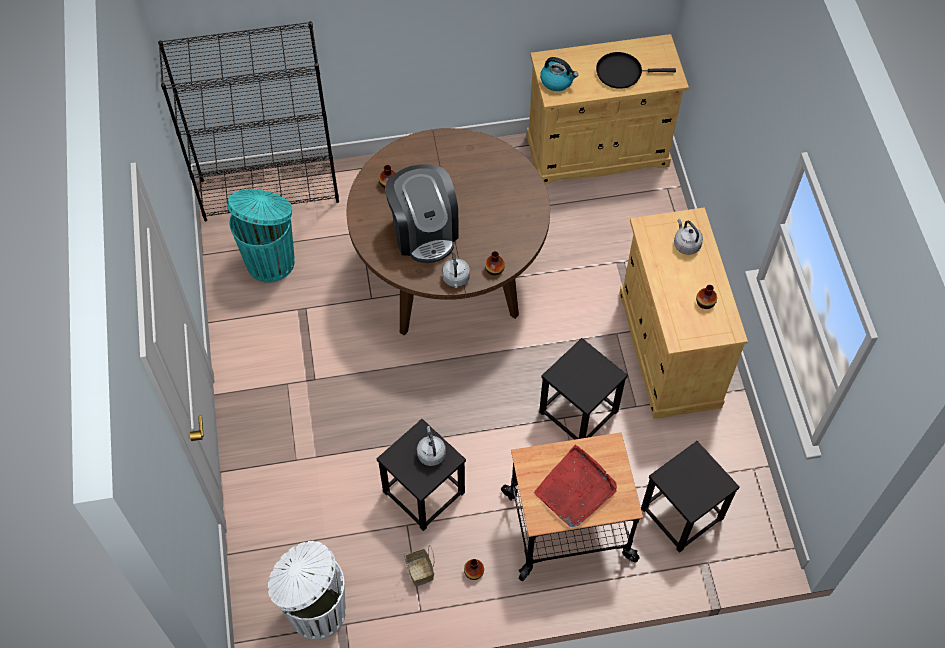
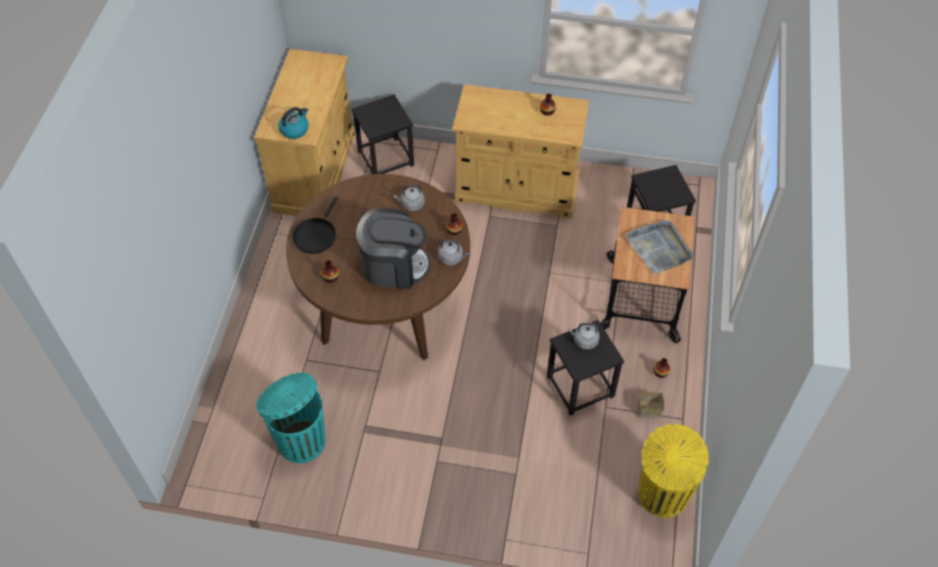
camera: 70 degrees left, 5 degrees down
(270, 190) = (221, 420): black bookcase -> none
(315, 611) = (661, 495): white trash can -> yellow trash can
(575, 489) = (659, 248): red tray -> grey tray
(578, 412) = (548, 262): black stool -> black stool (386, 158)
(622, 72) = (310, 88): black frying pan -> black frying pan (316, 235)
(686, 244) = (491, 105): grey kettle -> grey kettle (411, 204)

